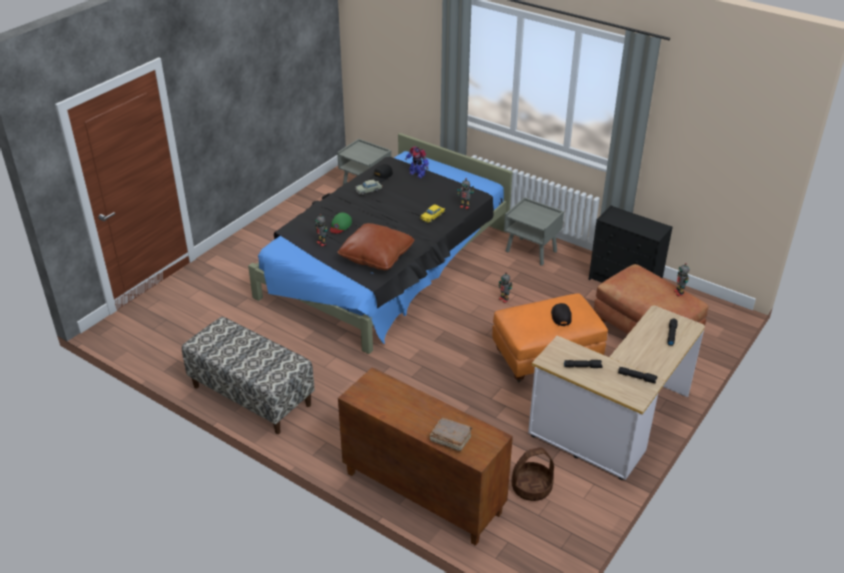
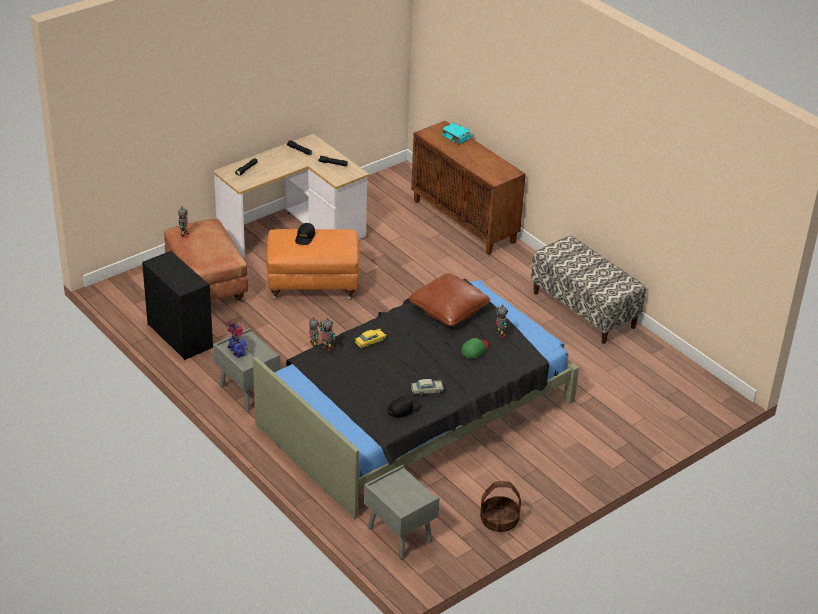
camera: 165 degrees left, 0 degrees up
(417, 174) = (357, 405): toy robot -> toy robot (236, 352)
(450, 439) = (456, 138): brown book -> turquoise book
(531, 487) = (384, 209): basket -> basket (499, 520)

